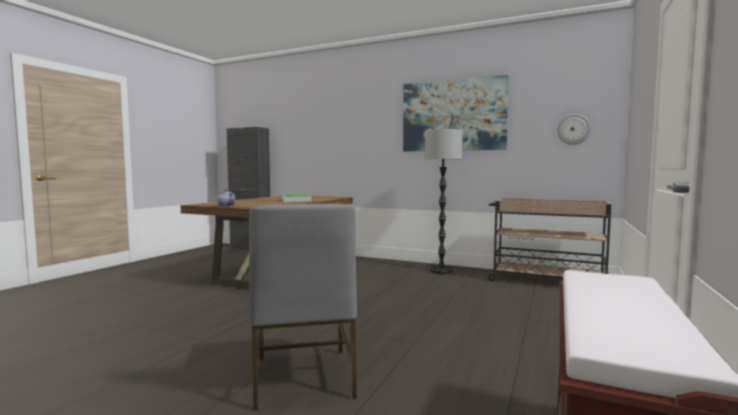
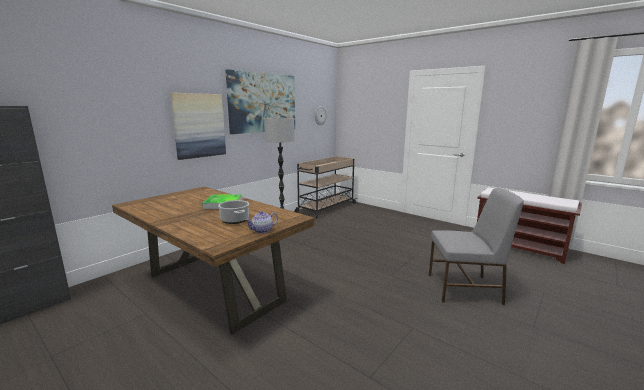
camera: 75 degrees left, 10 degrees up
(252, 203) = (234, 220): none -> cooking pot
(372, 142) = (199, 125): none -> picture

